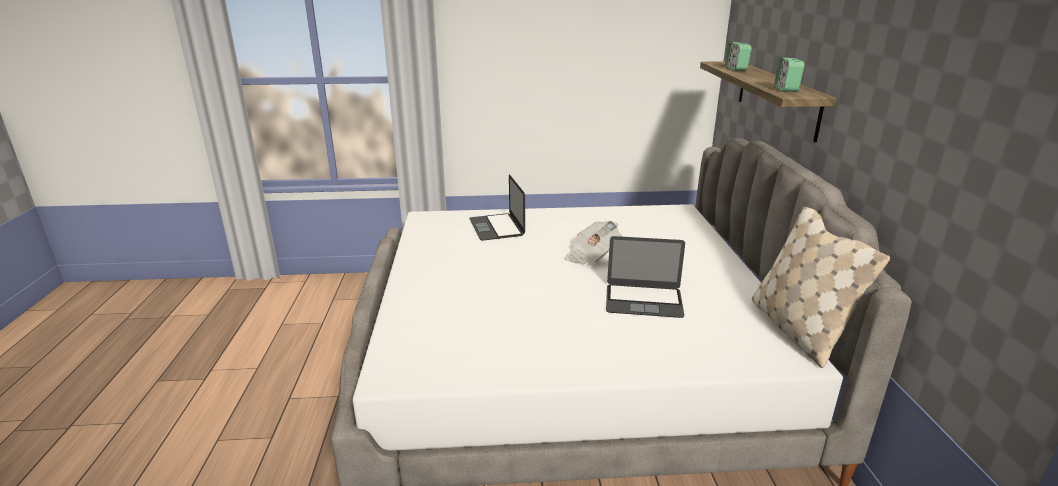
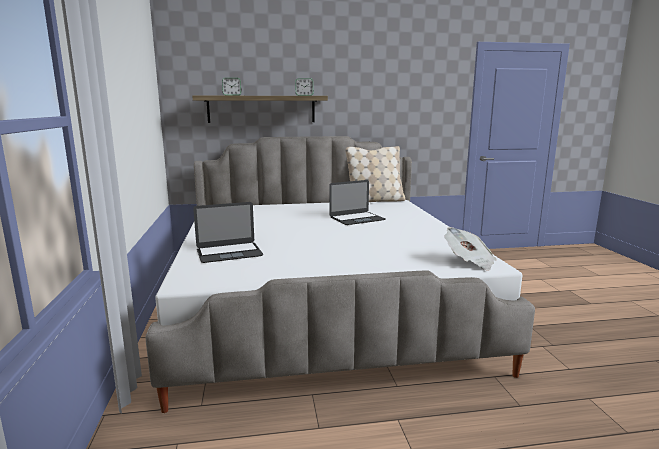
camera: 95 degrees left, 10 degrees down
(591, 256) = (295, 227): newspaper -> newspaper (469, 262)
(643, 300) = (357, 218): laptop -> laptop turned 60 degrees clockwise

